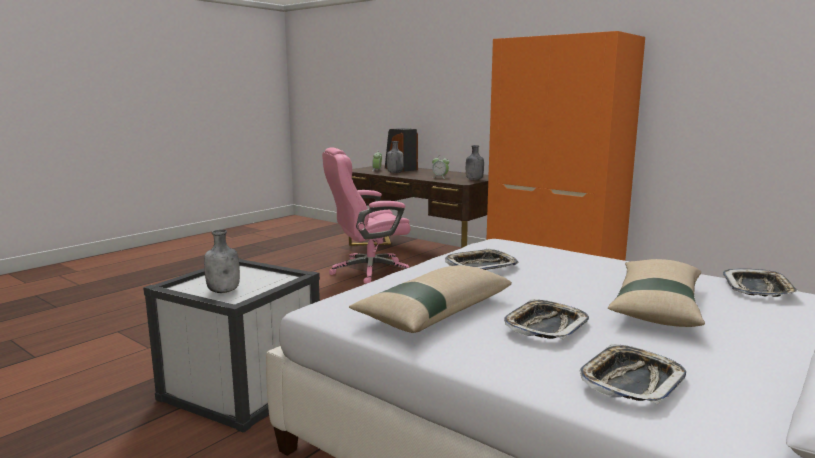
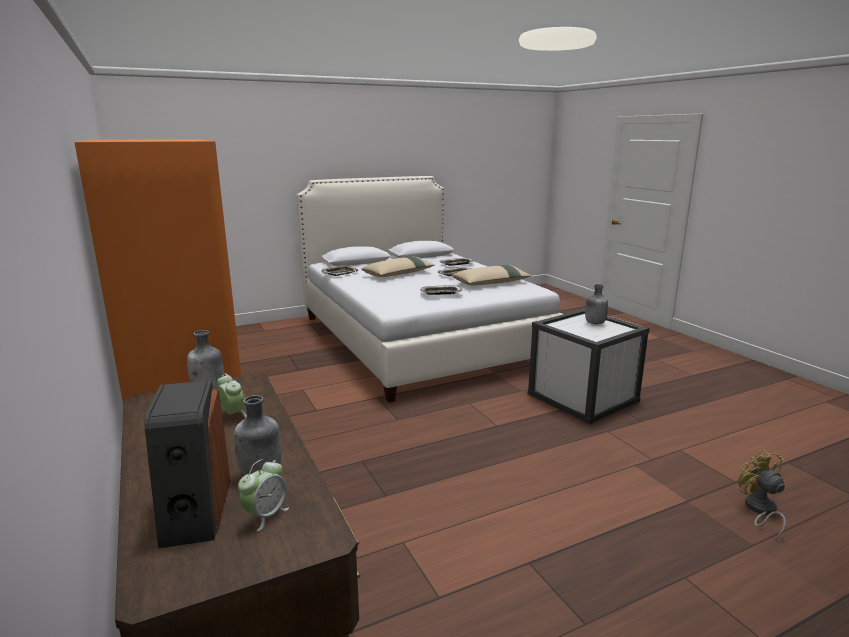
camera: 155 degrees left, 5 degrees up
(119, 317) = (759, 510): none -> yellow fan
(368, 271) = (402, 543): pink office chair -> none

